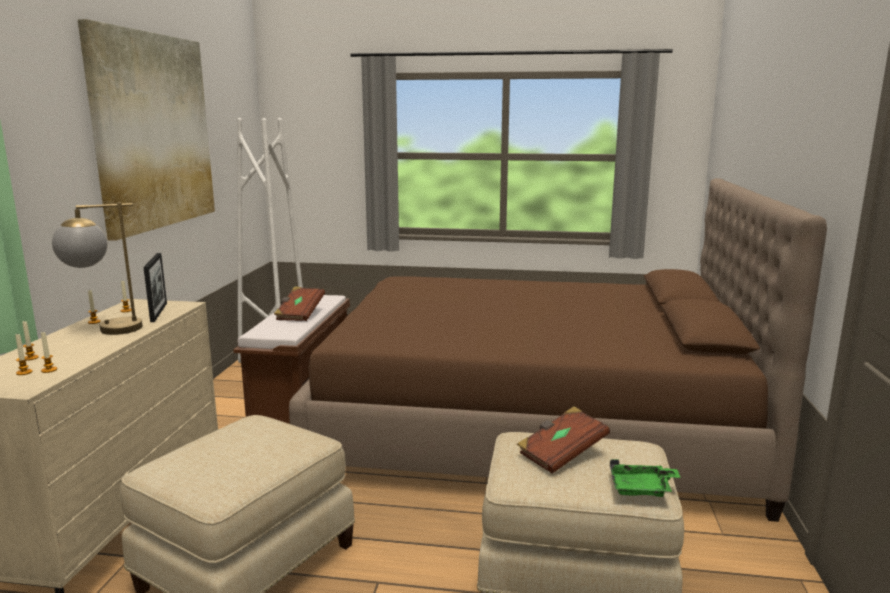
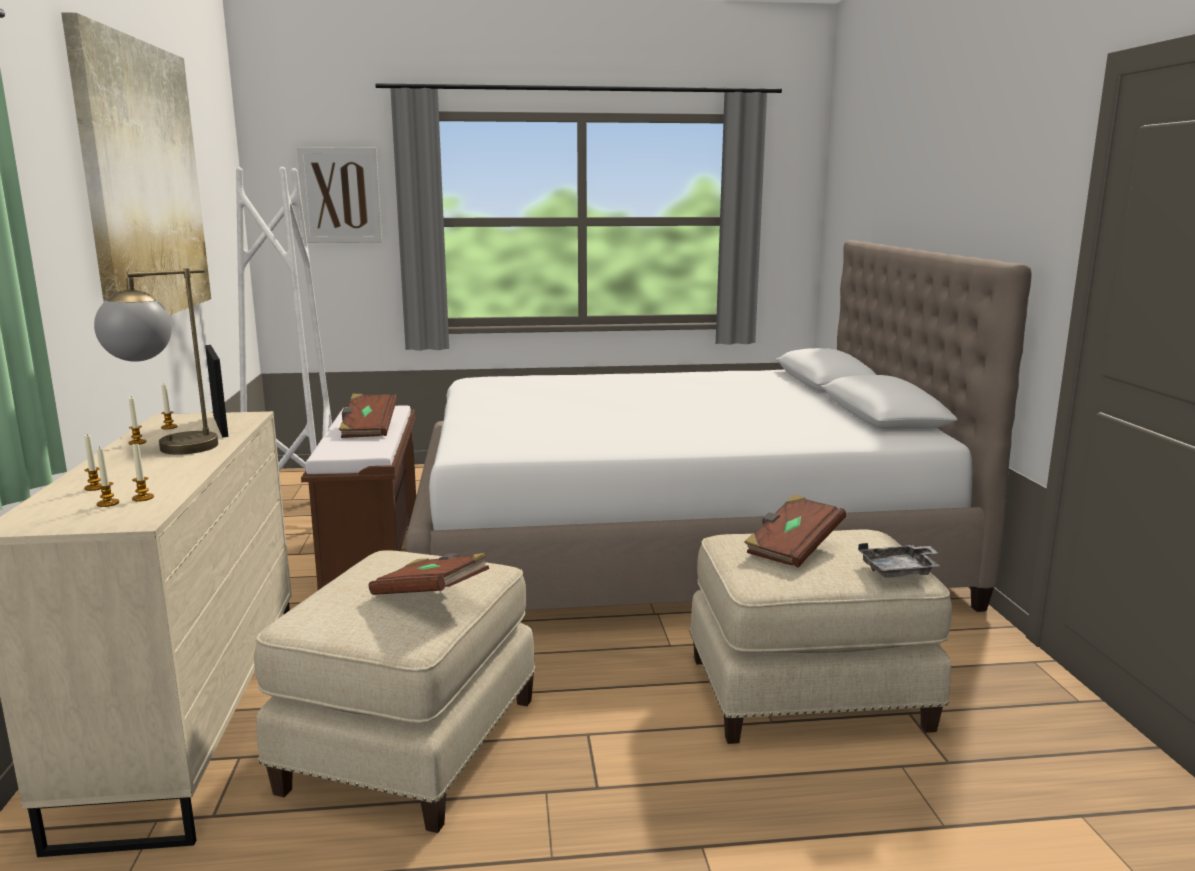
camera: 15 degrees left, 0 degrees up
(252, 460) = (431, 595): none -> brown book
(326, 135) = (340, 195): none -> picture
(532, 426) = (675, 548): brown bed -> white bed
(641, 488) = (900, 571): green tray -> grey tray

